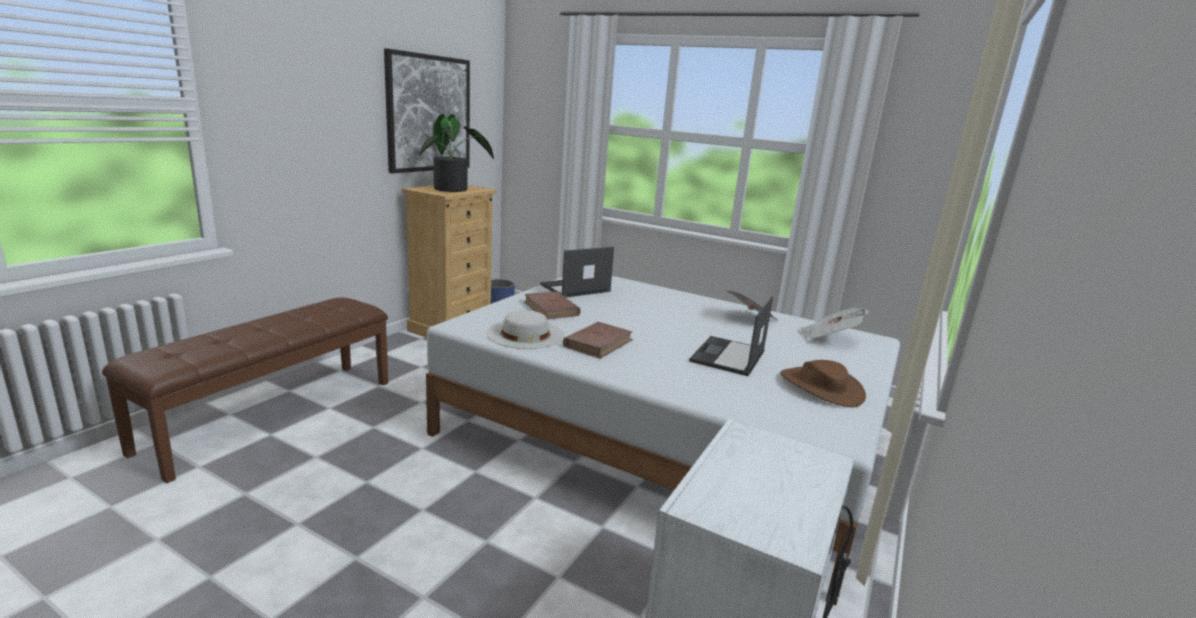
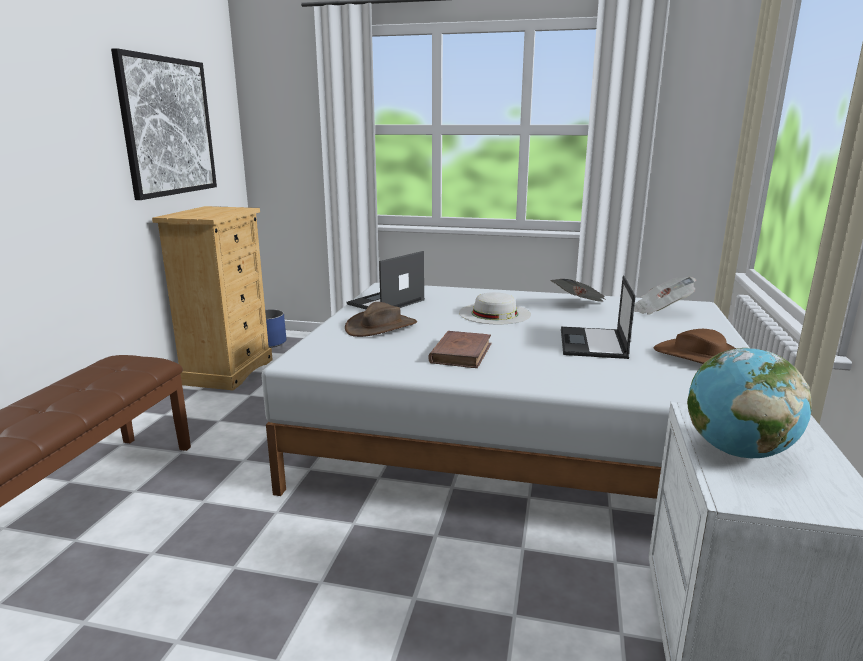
camera: 15 degrees left, 0 degrees up
(454, 190) = (215, 212): potted plant -> none
(525, 334) = (378, 357): white hat -> white hat (494, 313)
(551, 309) = (381, 327): brown book -> brown hat
(741, 472) = (737, 451): none -> globe

